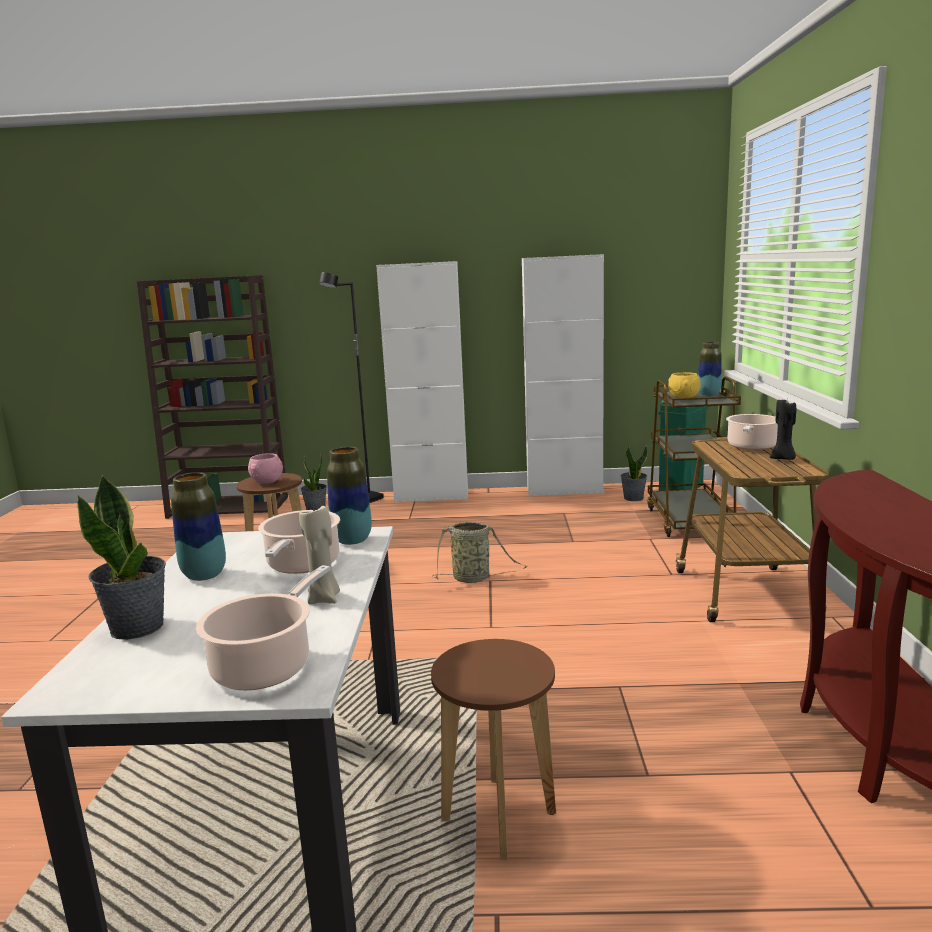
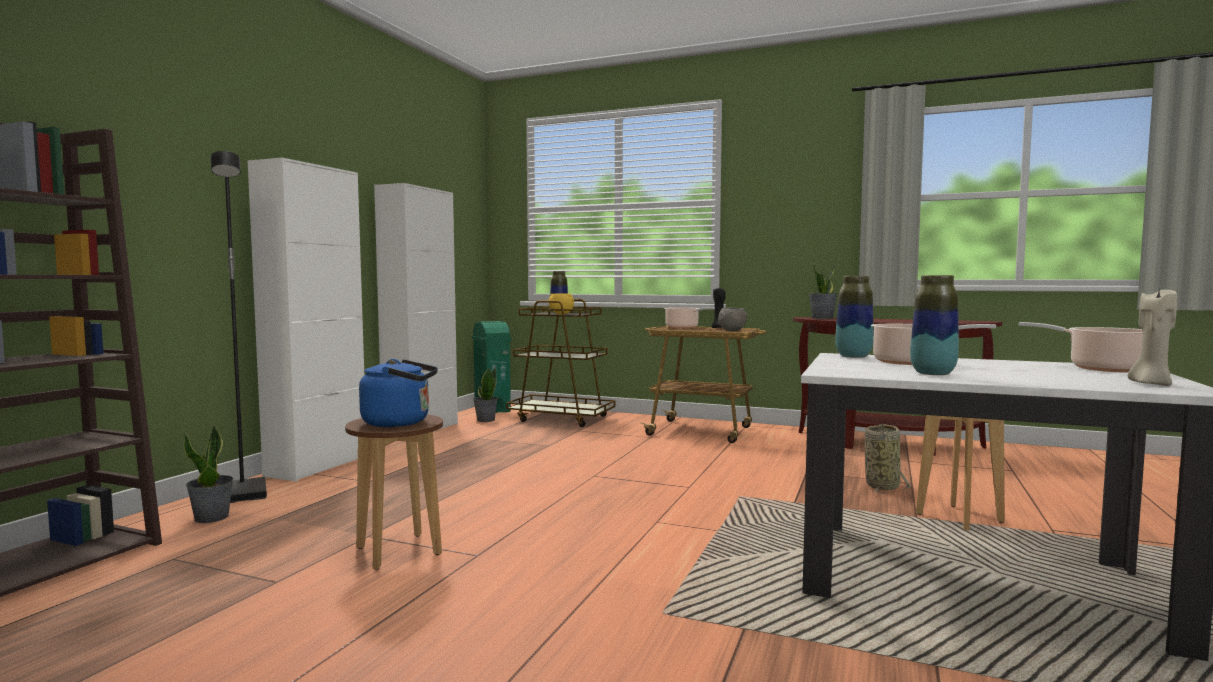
camera: 70 degrees left, 10 degrees down
(138, 627) = (1057, 382): potted plant -> potted plant (822, 318)
(266, 482) = (400, 422): pink bowl -> blue kettle
(324, 599) = (984, 362): beige candle -> beige candle (1150, 384)
(474, 578) = (582, 479): basket -> basket (882, 485)
(754, 469) = (732, 331): none -> grey bowl

